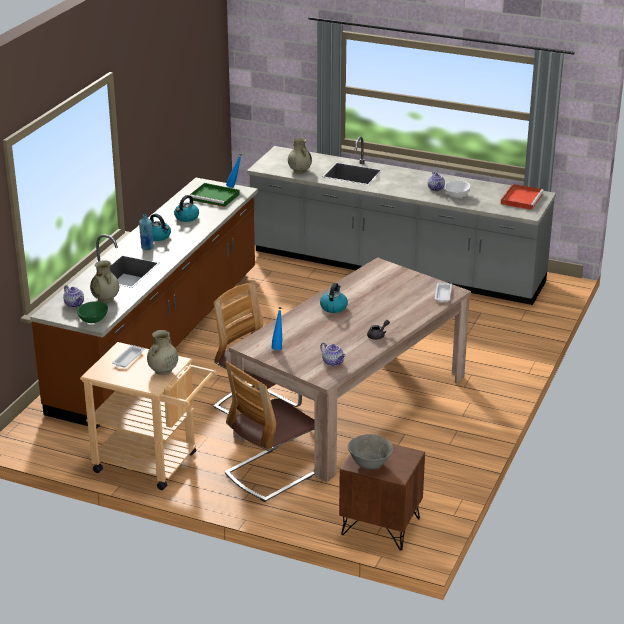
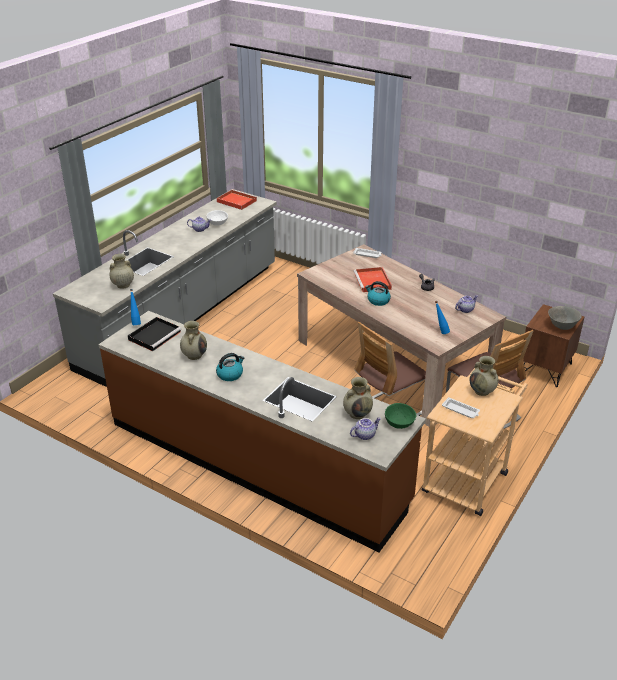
camera: 80 degrees left, 5 degrees up
(147, 248) = (253, 383): blue bottle -> none
(186, 218) = (194, 355): kettle -> beige vase
(215, 197) = (155, 335): green tray -> black tray
(376, 302) = (373, 282): none -> red tray

